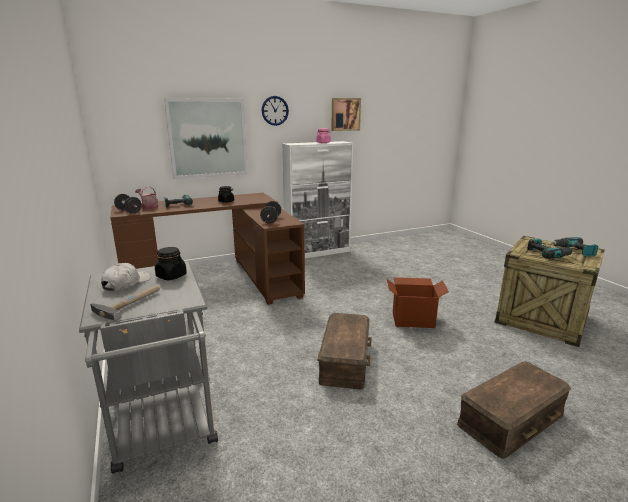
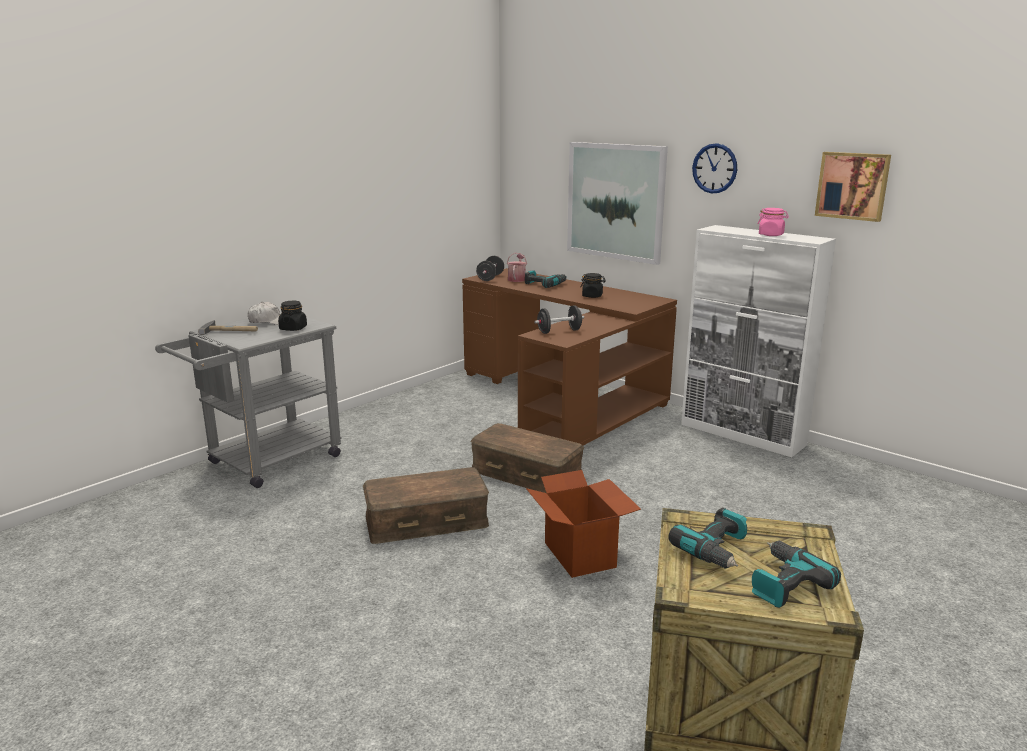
camera: 65 degrees right, 0 degrees up
(512, 420) = (360, 663): brown storage box -> brown storage box (526, 474)

